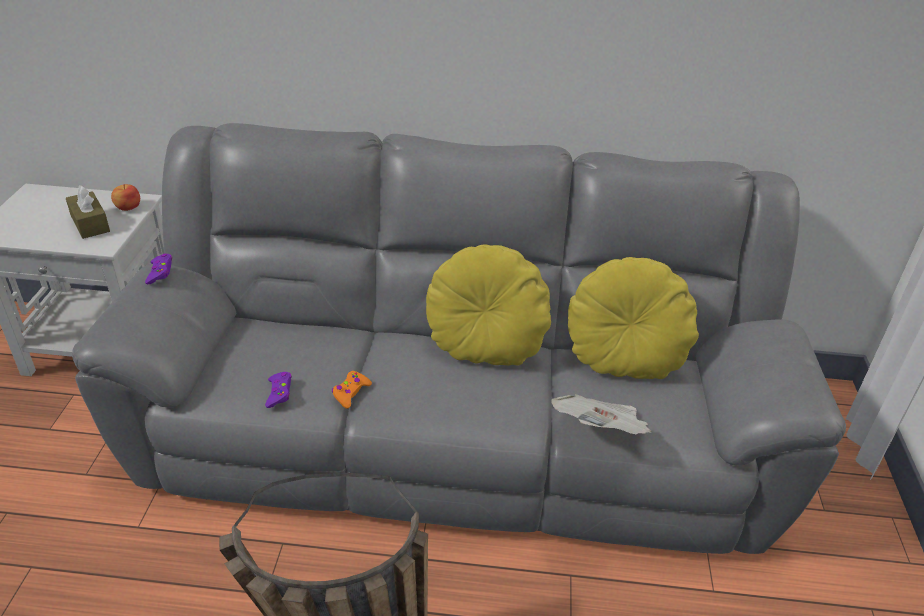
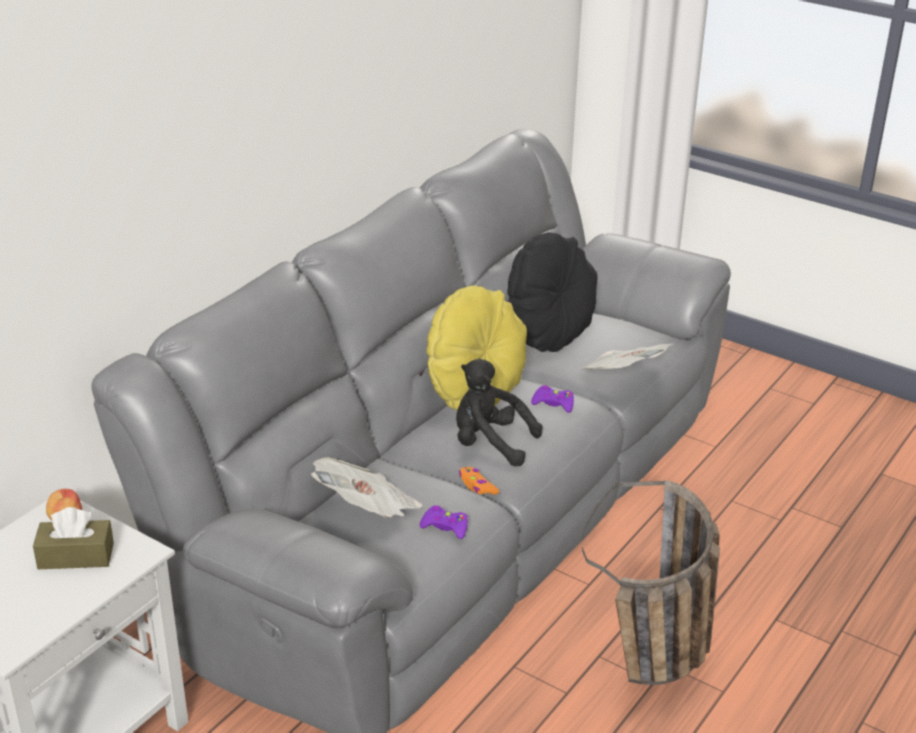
camera: 60 degrees left, 5 degrees down
(160, 272) = (243, 521): purple game controller -> purple game controller (553, 403)
(276, 344) = (367, 511): none -> newspaper
(418, 380) = (490, 443): none -> black plush toy
(623, 363) = (549, 337): yellow pillow -> black pillow

